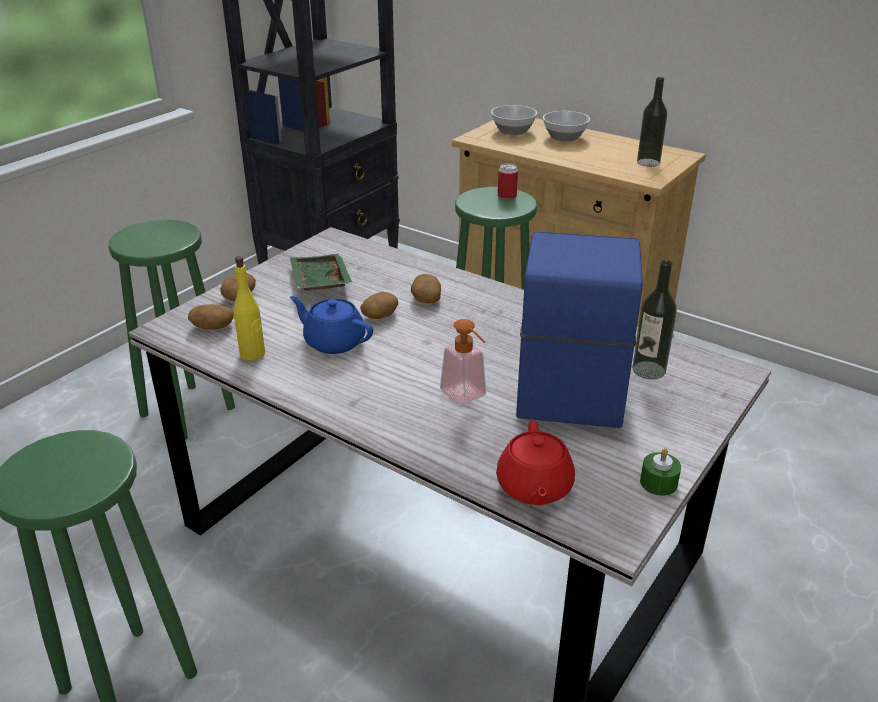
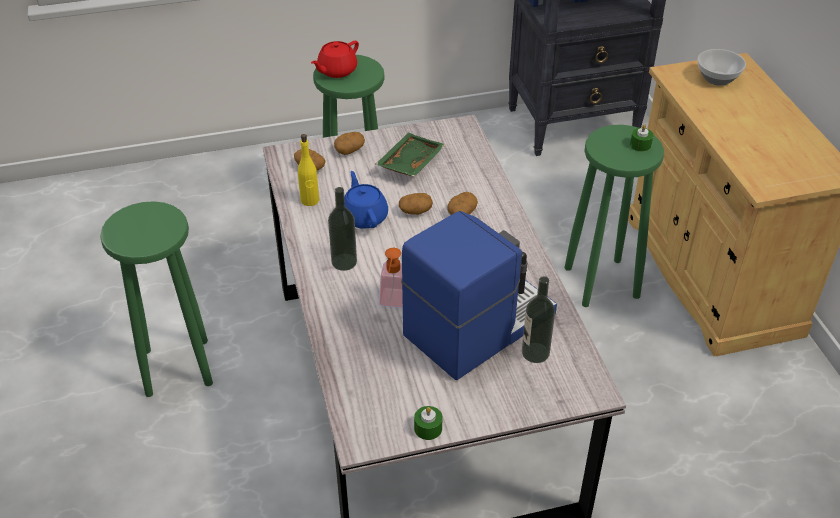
camera: 40 degrees right, 10 degrees up
(507, 196) = (640, 145): can -> green candle
(534, 488) = (354, 384): red teapot -> red teapot (336, 71)
(563, 137) = (755, 104): bowl -> none
(648, 162) = (791, 168): bottle -> bottle (344, 262)

